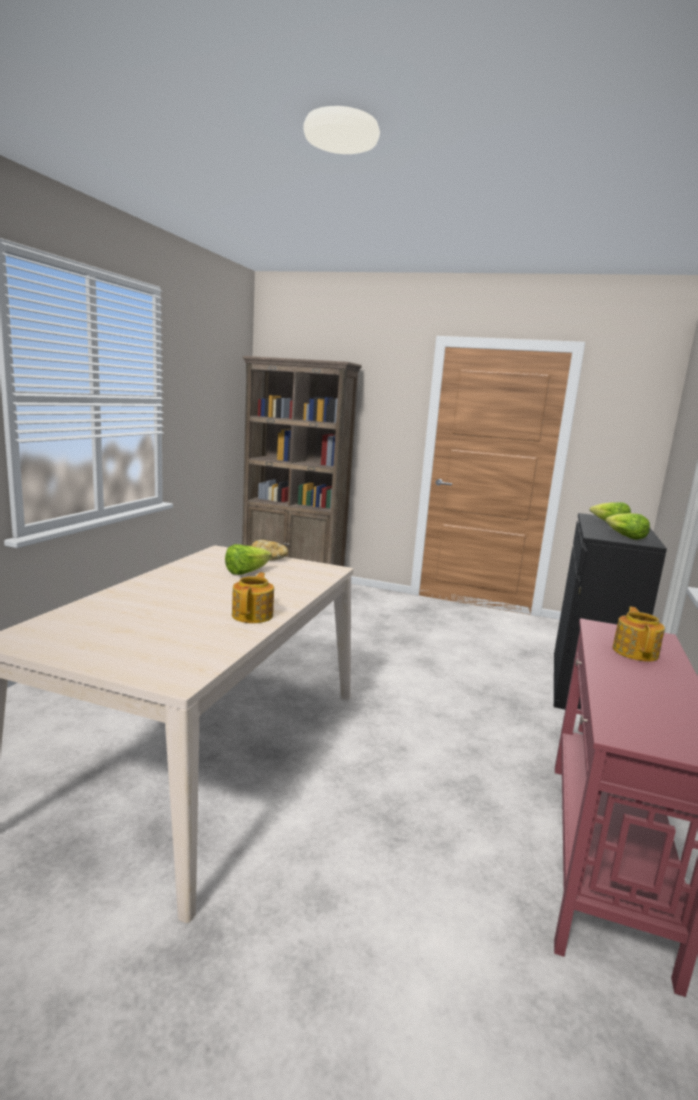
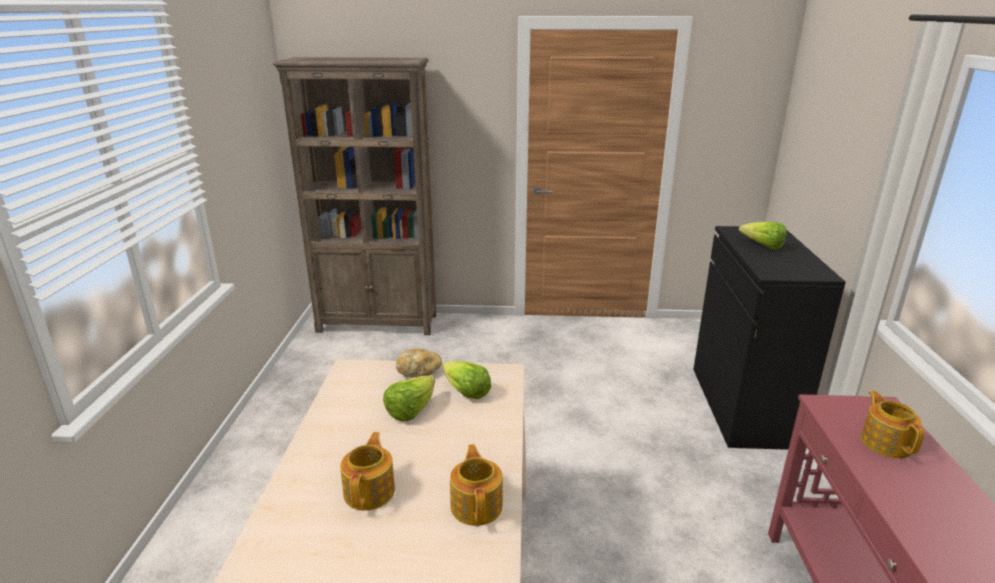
camera: 15 degrees left, 10 degrees up
(184, 597) = (370, 491): none -> teapot
(625, 537) = (794, 268): lettuce -> lettuce (465, 391)

